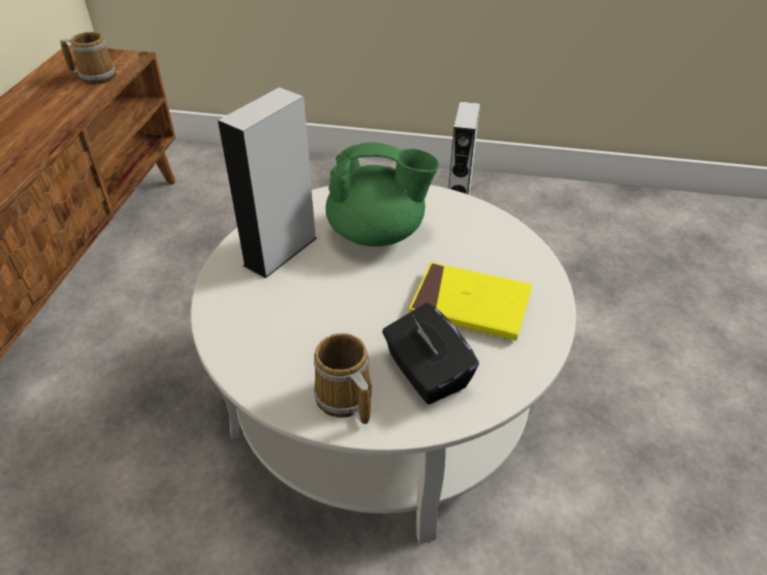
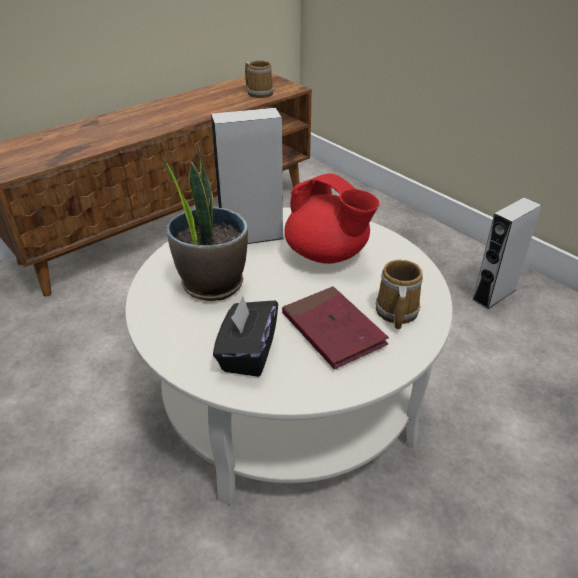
camera: 40 degrees right, 5 degrees down
(303, 323) = (212, 283): none -> potted plant
(344, 399) = (180, 338): mug -> mug (395, 312)
(378, 233) = (327, 254): green teapot -> red teapot
(470, 305) = (333, 330): yellow book -> red book

